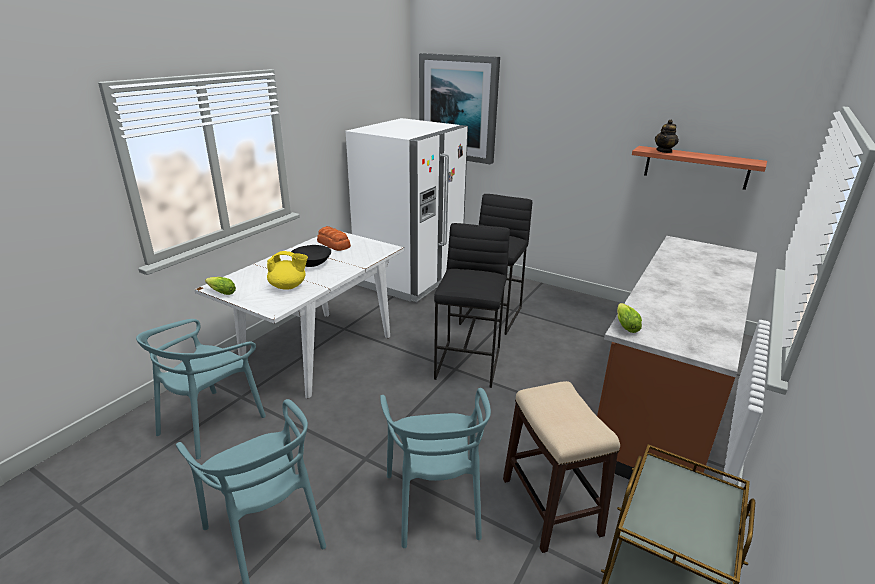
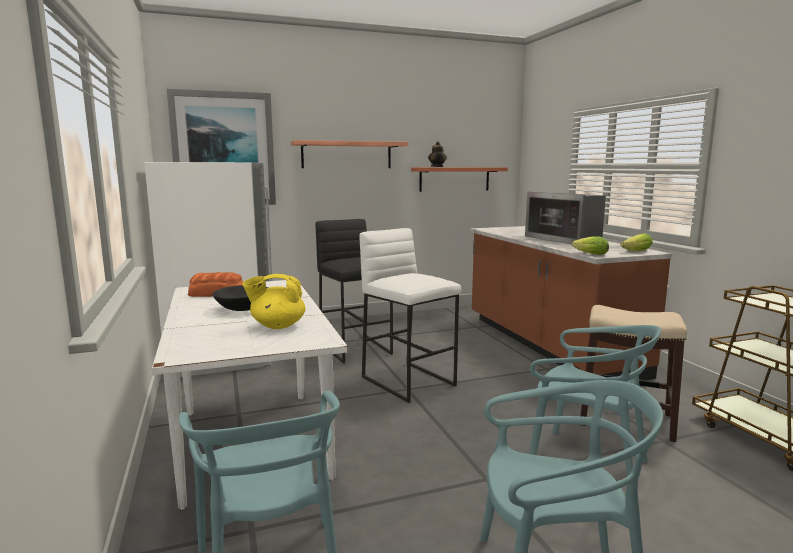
camera: 50 degrees left, 15 degrees down
(220, 292) = (206, 356): lettuce -> lettuce (634, 251)
(288, 286) = (277, 326): yellow teapot -> yellow teapot turned 135 degrees counterclockwise
(469, 363) = (409, 381): black stool -> white stool
(566, 123) = (346, 155): none -> shelf
(699, 293) = (565, 239): none -> microwave

